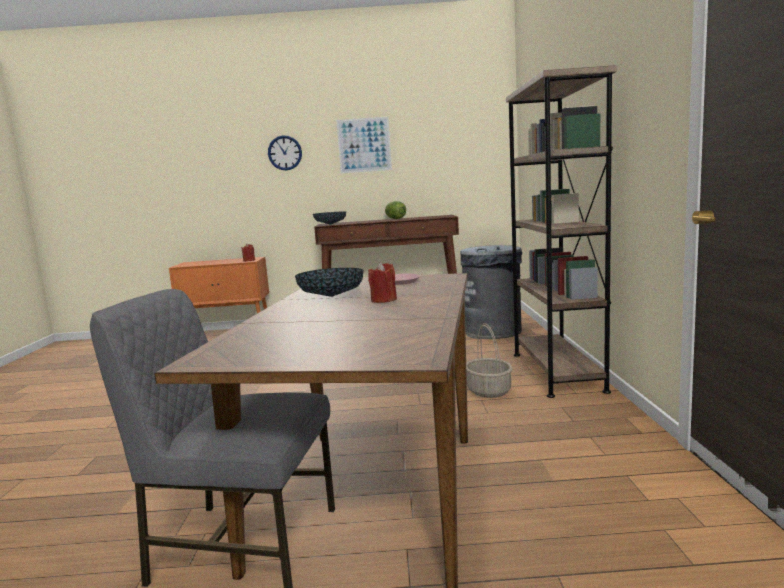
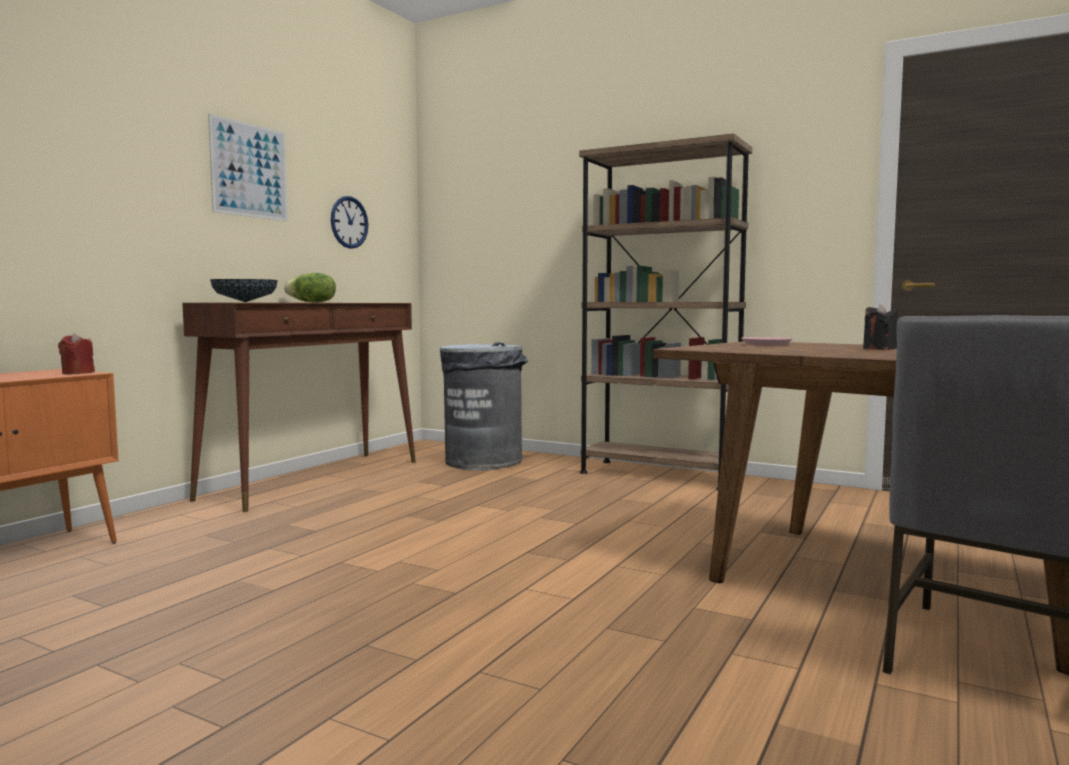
camera: 60 degrees left, 5 degrees down
(285, 153) = (112, 149): wall clock -> wall clock (349, 222)
(331, 296) = (821, 351): bowl -> none
(384, 300) = (879, 349): red candle -> black candle
(489, 391) = (672, 500): basket -> none

